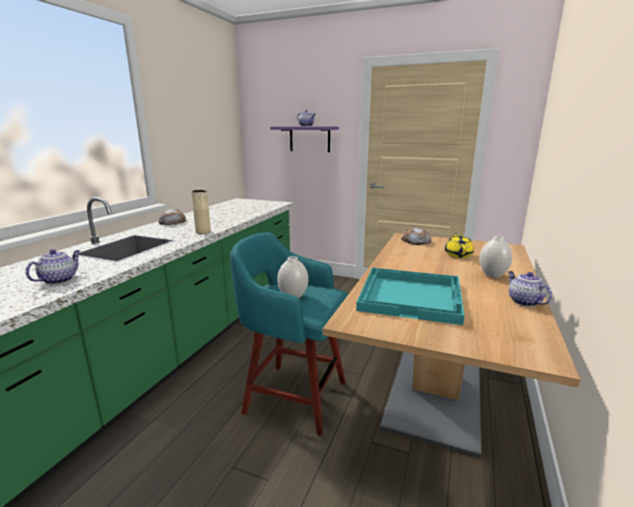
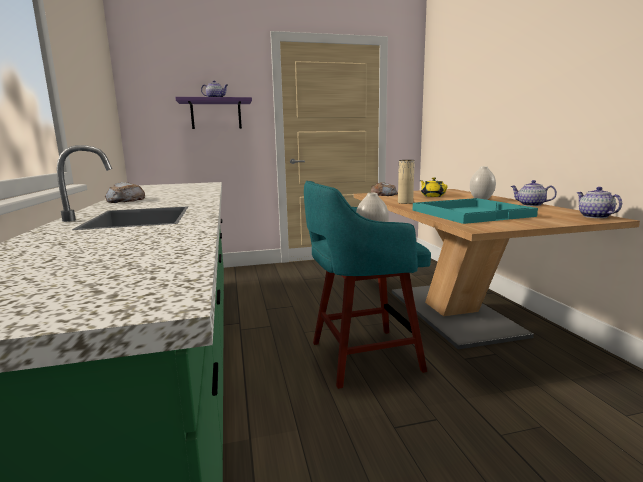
camera: 35 degrees left, 5 degrees down
(59, 280) = (152, 240): teapot -> teapot (594, 216)
(203, 232) = (199, 200): beige vase -> beige vase (405, 203)

